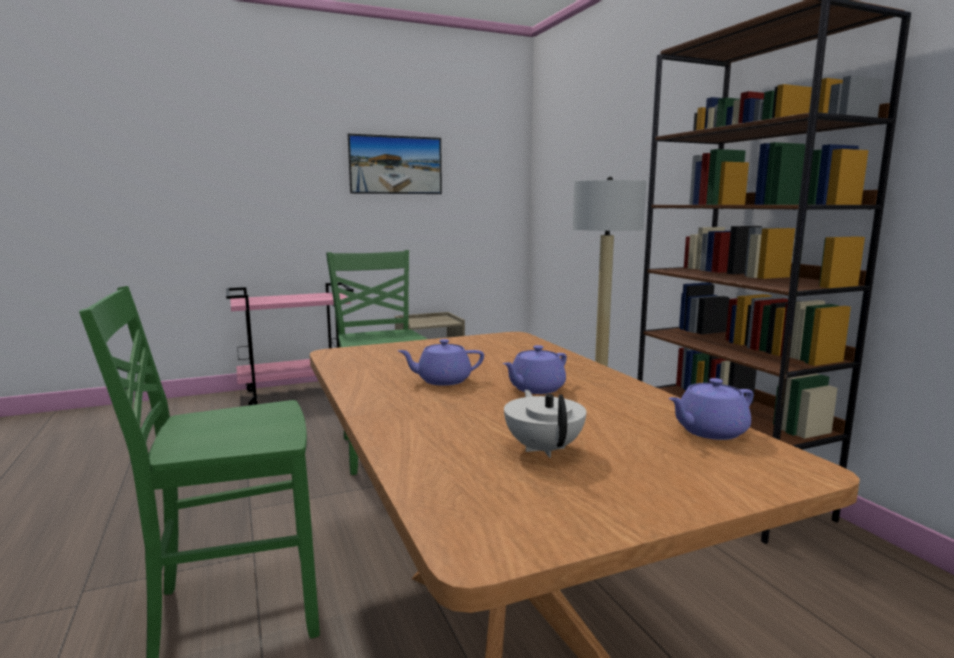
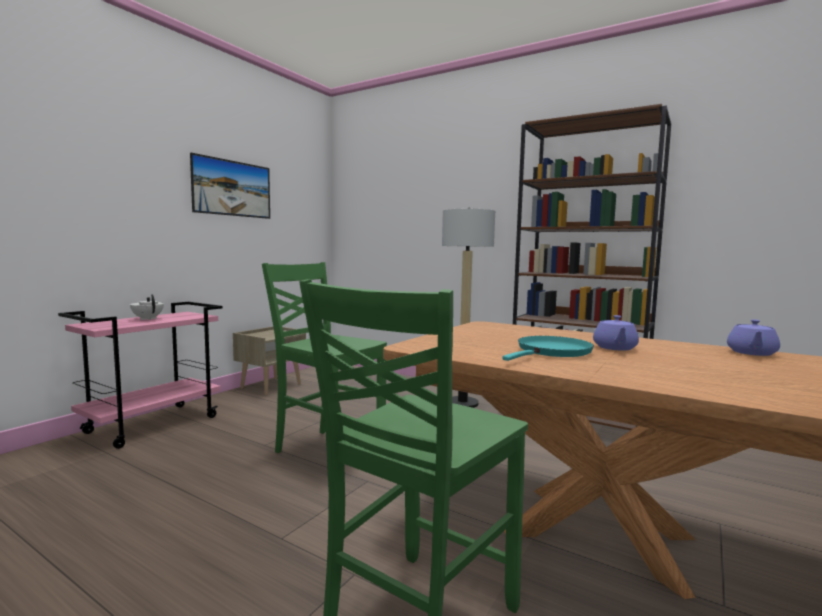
camera: 35 degrees left, 5 degrees down
(442, 380) = (552, 352): purple teapot -> turquoise frying pan
(544, 449) = (737, 373): white teapot -> white teapot (148, 319)

